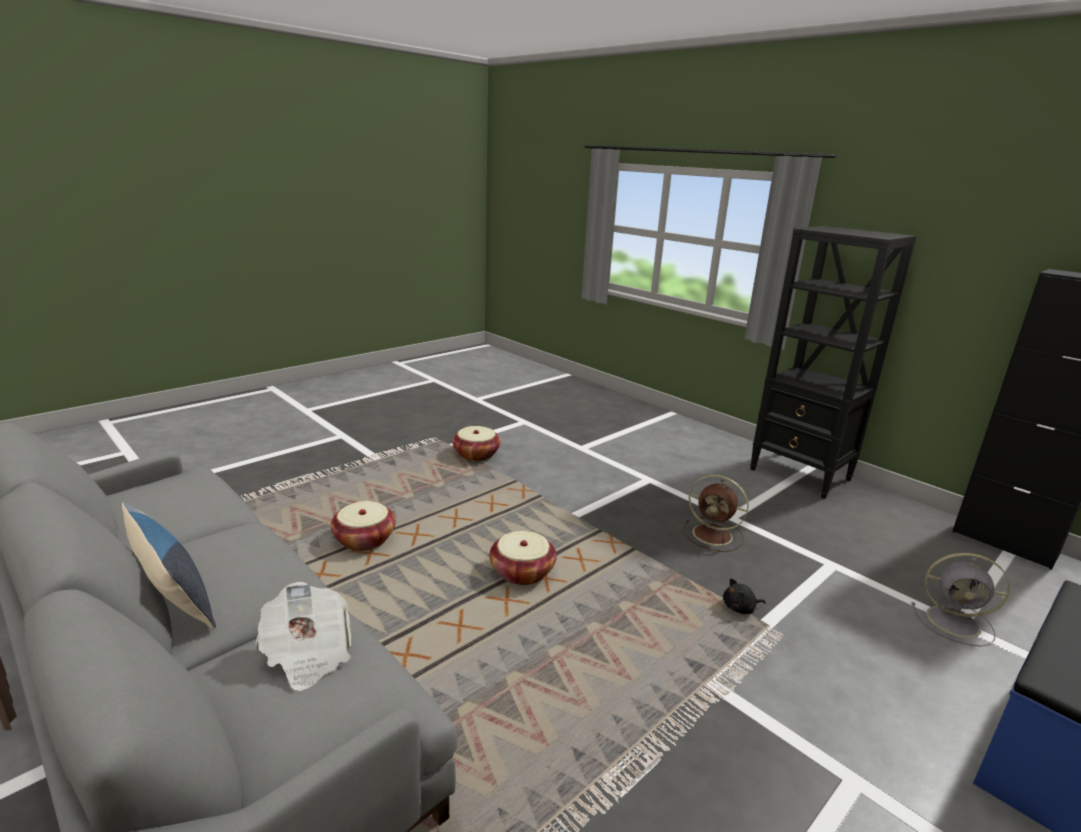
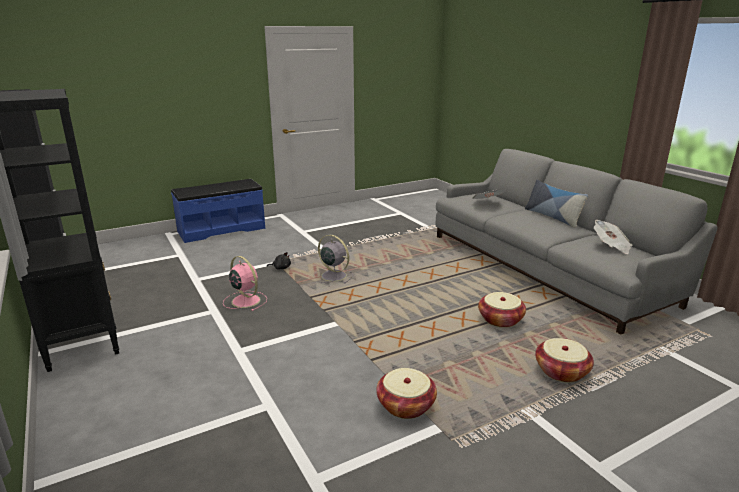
camera: 165 degrees left, 0 degrees up
(159, 504) = (611, 246): none -> newspaper
(522, 572) = (392, 292): basket -> basket (561, 371)
(714, 535) = (245, 300): brown fan -> pink fan
(955, 622) = (182, 255): grey fan -> grey fan (332, 275)

